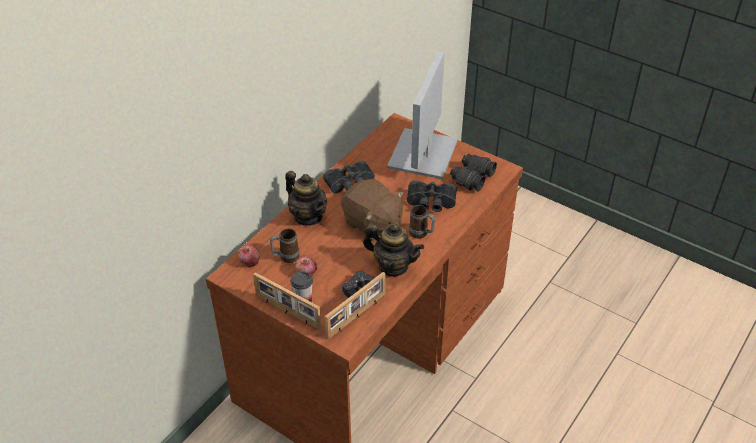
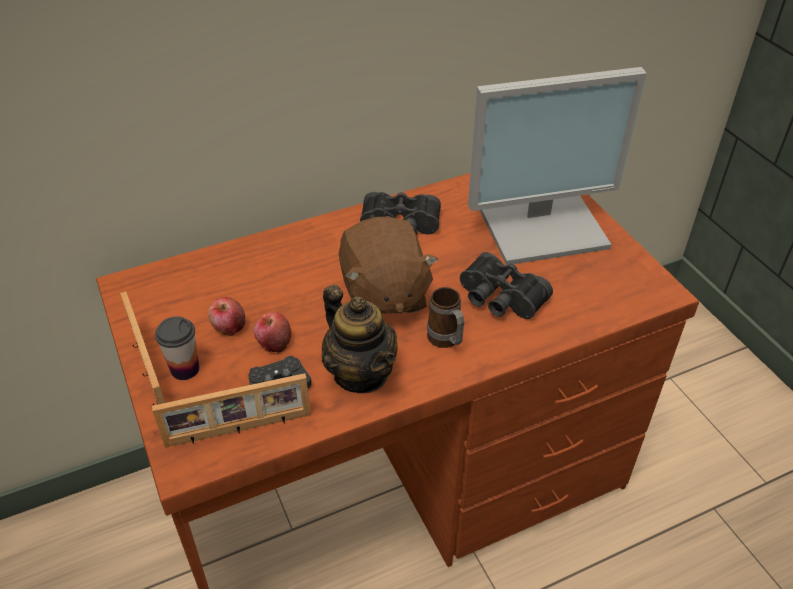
camera: 30 degrees right, 0 degrees up
(250, 262) = (170, 279): apple -> apple (274, 343)
(285, 257) = (221, 293): mug -> none
(308, 216) = (303, 248): teapot -> none
(423, 155) = (543, 224): monitor -> monitor turned 150 degrees counterclockwise
(471, 177) = (596, 285): black binoculars -> none

